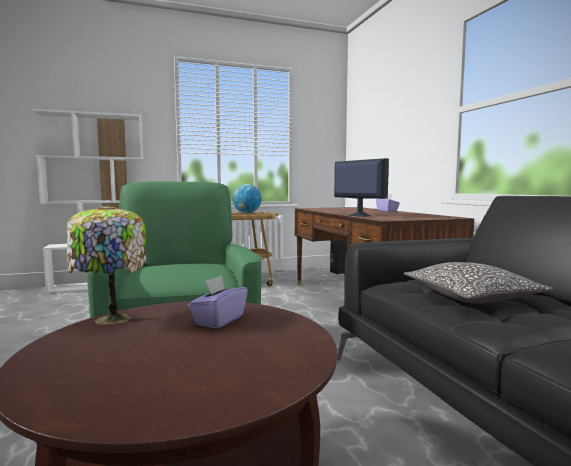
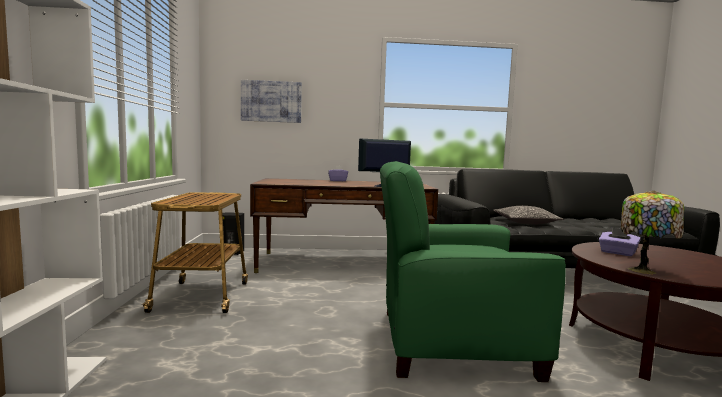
camera: 75 degrees left, 0 degrees up
(247, 213) = (193, 195): globe -> none
(377, 131) = (271, 101): none -> picture

